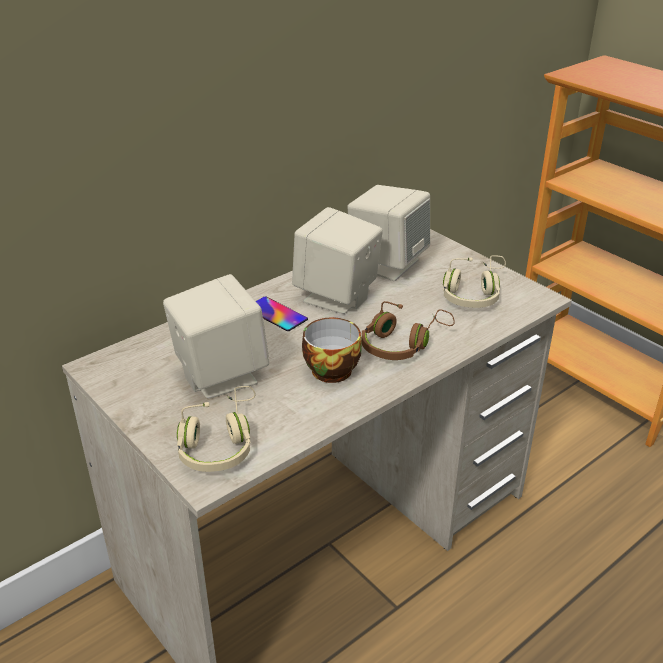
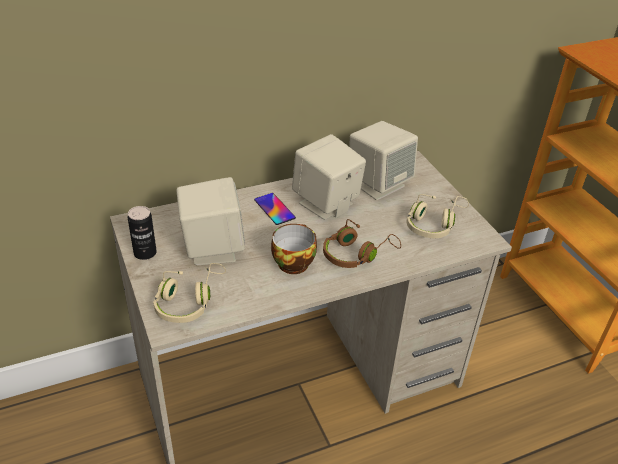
camera: 15 degrees right, 5 degrees up
(132, 399) = (145, 253): none -> can

